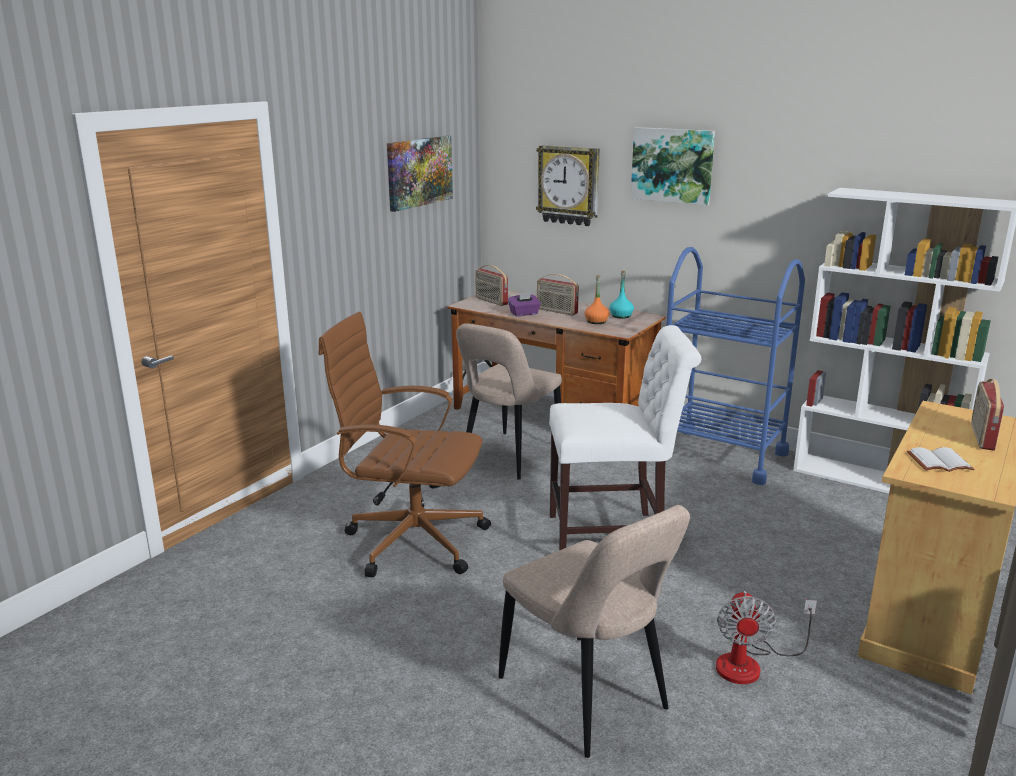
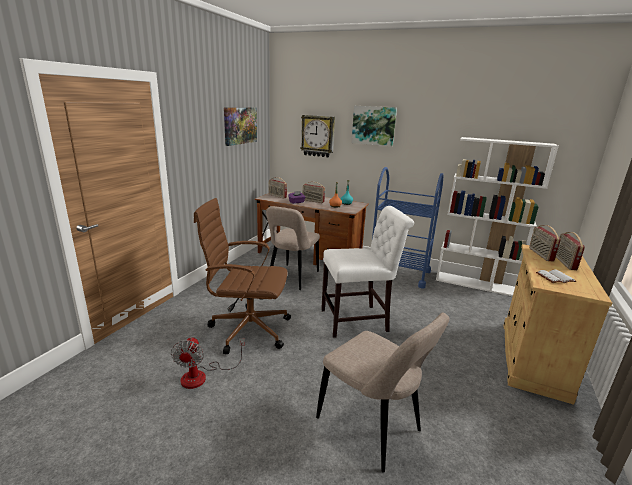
camera: 10 degrees left, 0 degrees up
(750, 664) = (455, 395): fan -> fan (202, 376)
(944, 421) = (540, 254): none -> radio

